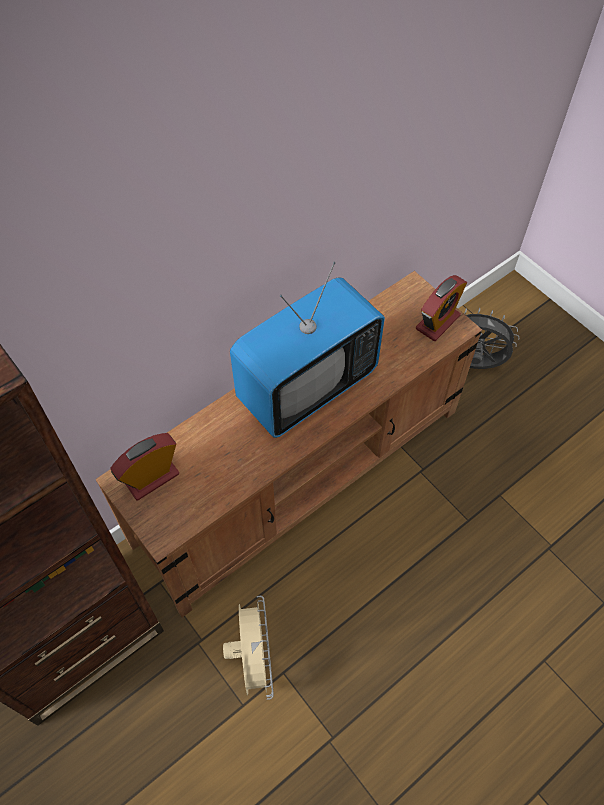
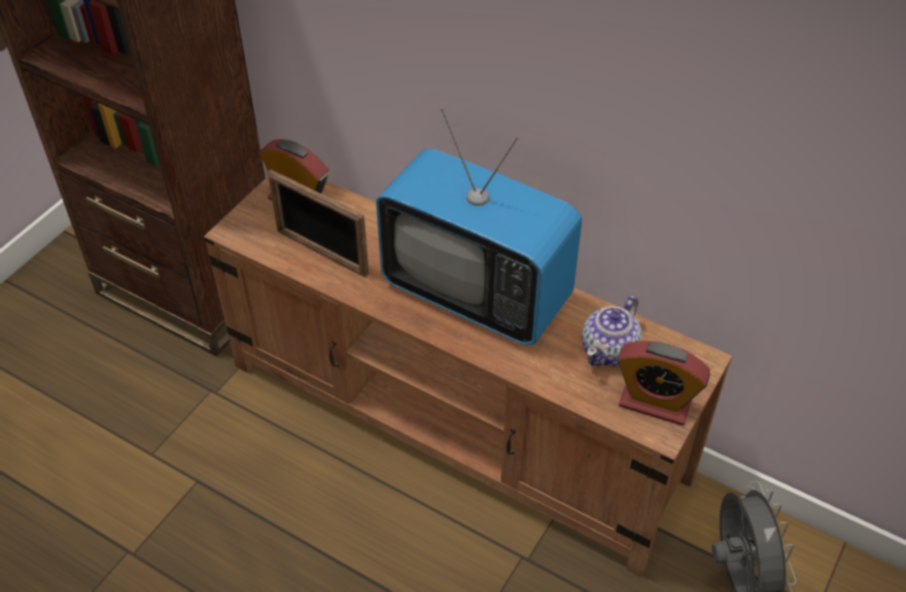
camera: 70 degrees right, 10 degrees down
(219, 476) = (321, 252): none -> picture frame
(254, 659) = (206, 448): beige fan -> none
(387, 329) = (610, 350): none -> teapot

